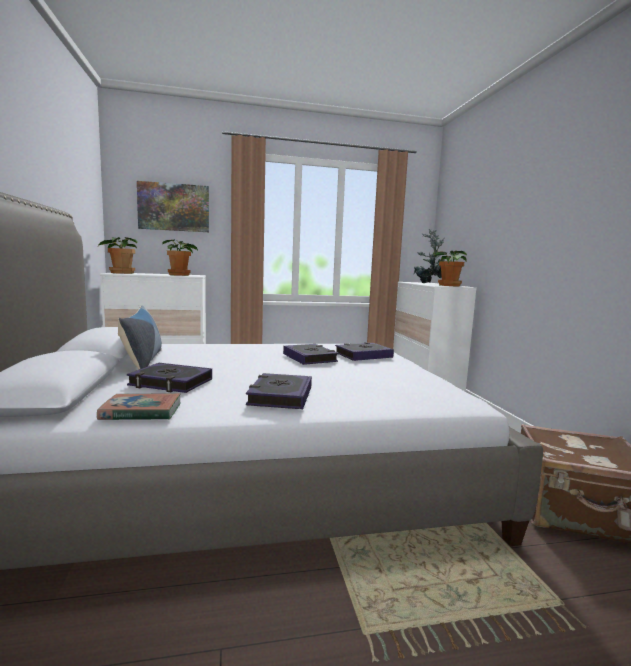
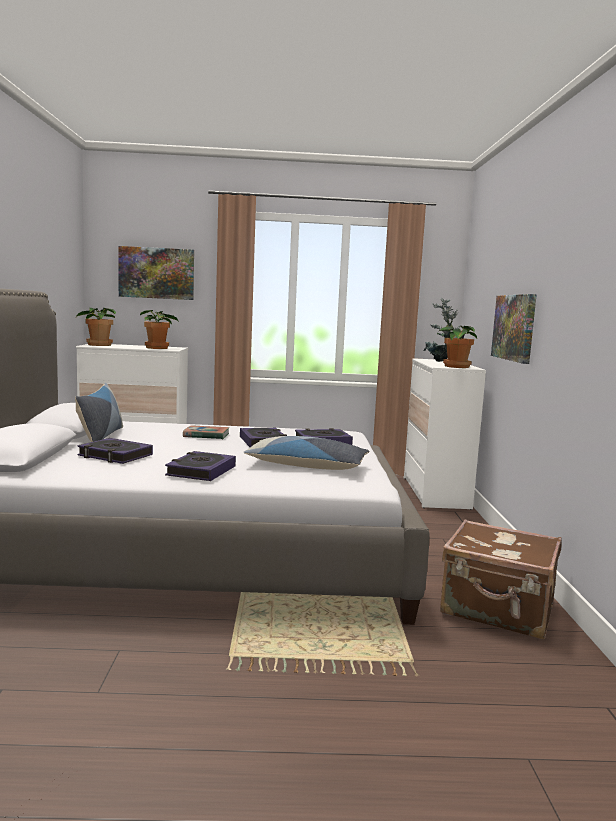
camera: 10 degrees right, 0 degrees up
(141, 412) = (80, 474): book -> book (206, 435)
(380, 381) = (307, 465): none -> pillow
(517, 247) = (514, 327): none -> picture

